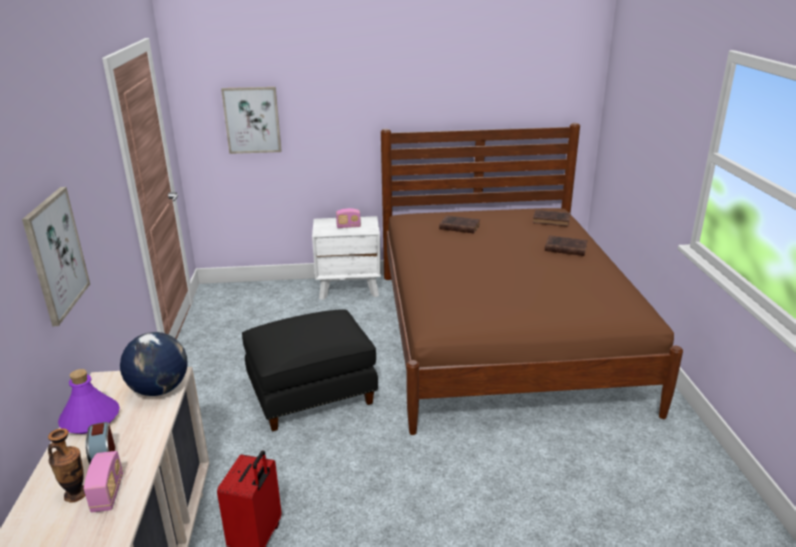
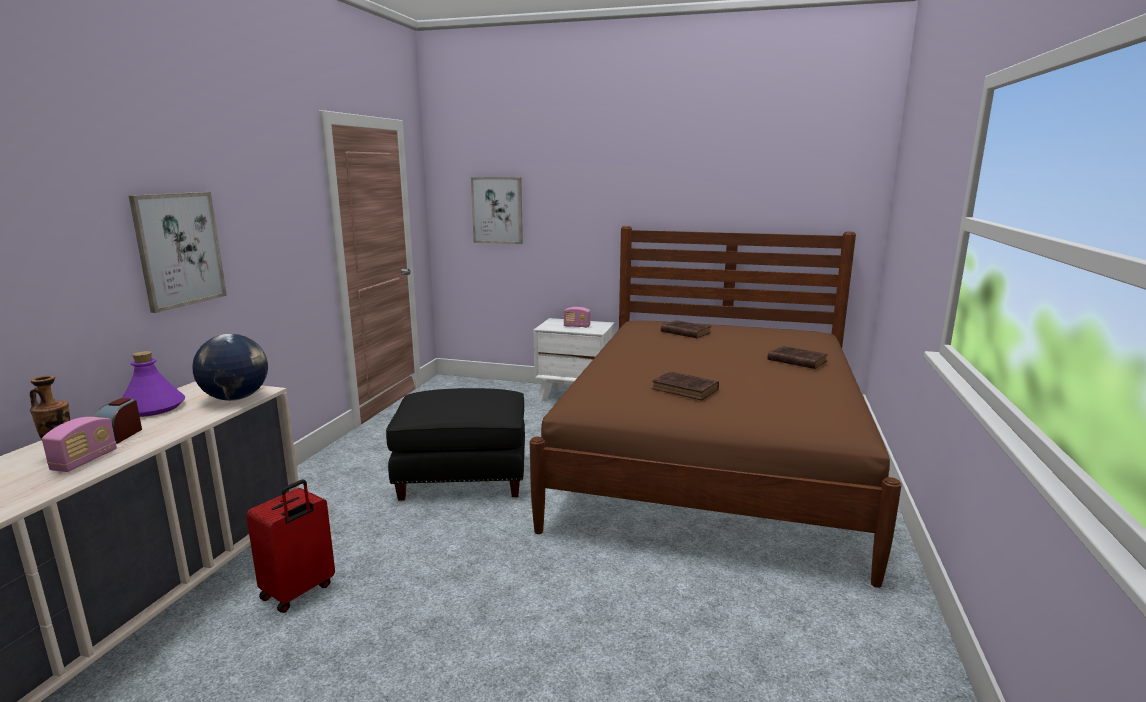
camera: 20 degrees right, 10 degrees down
(552, 220) = (803, 338): brown book -> brown book (686, 390)

